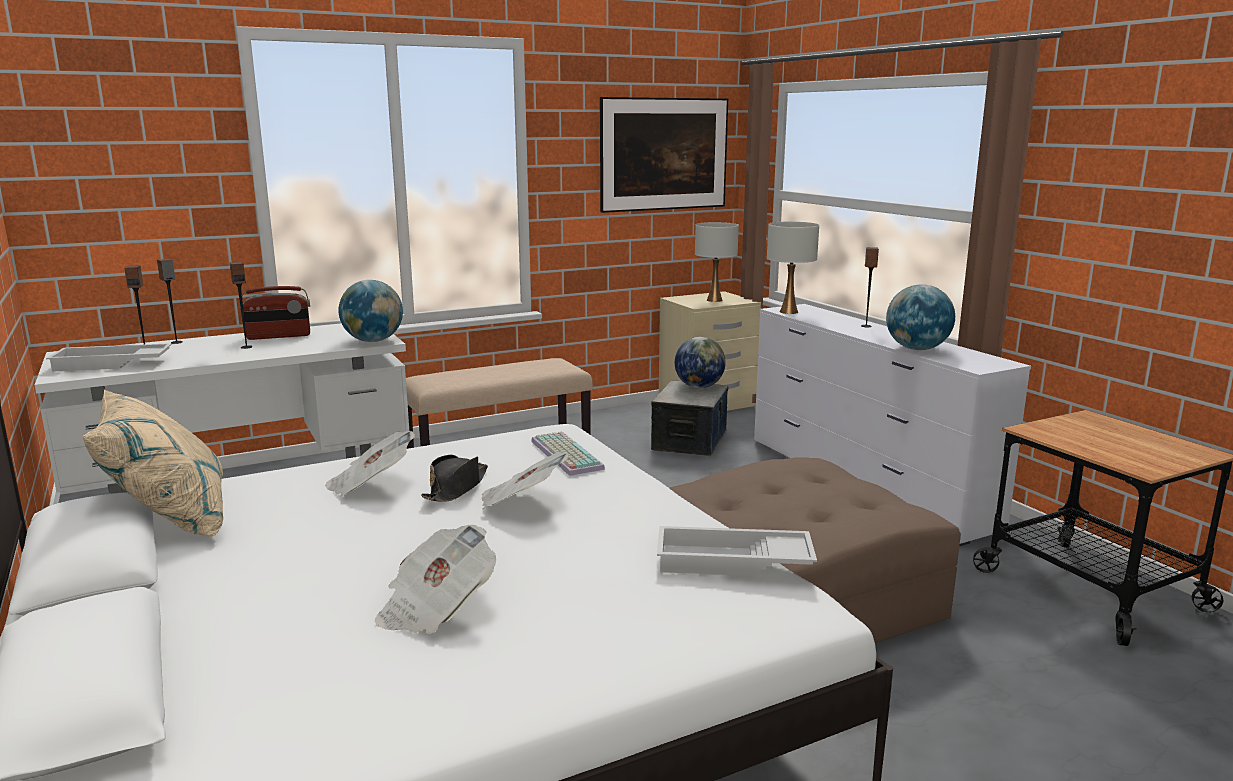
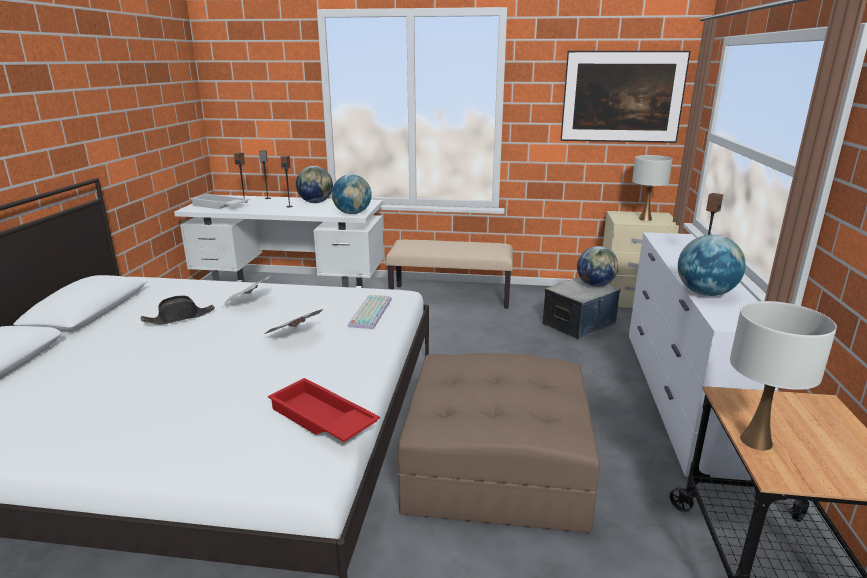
camera: 35 degrees right, 5 degrees up
(170, 518) = (147, 295): beige pillow -> none
(279, 336) = (316, 202): radio -> globe
(436, 608) = (147, 385): newspaper -> none
(456, 488) = (281, 317): black hat -> black hat (179, 317)
(732, 562) = (321, 420): white tray -> red tray
(789, 312) = (661, 239): white table lamp -> white table lamp (756, 441)

